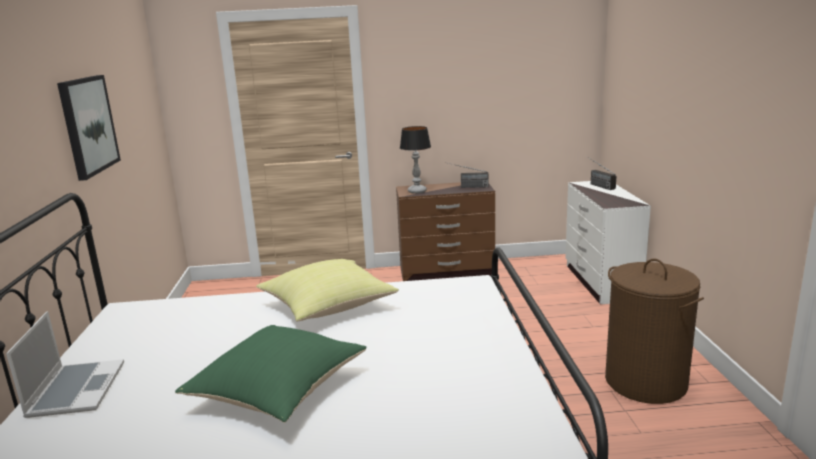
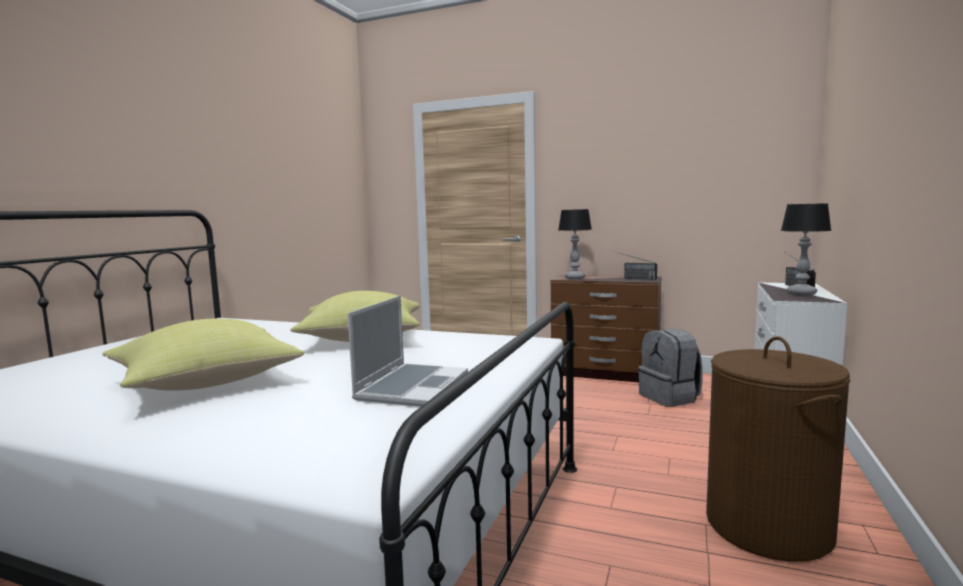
camera: 25 degrees right, 10 degrees down
(76, 389) = (92, 356): laptop -> laptop (412, 386)
(88, 125) = (250, 170): picture -> none
(279, 394) = (205, 385): green pillow -> yellow pillow
(514, 288) = (670, 397): none -> grey backpack
(612, 196) = (801, 293): none -> table lamp

